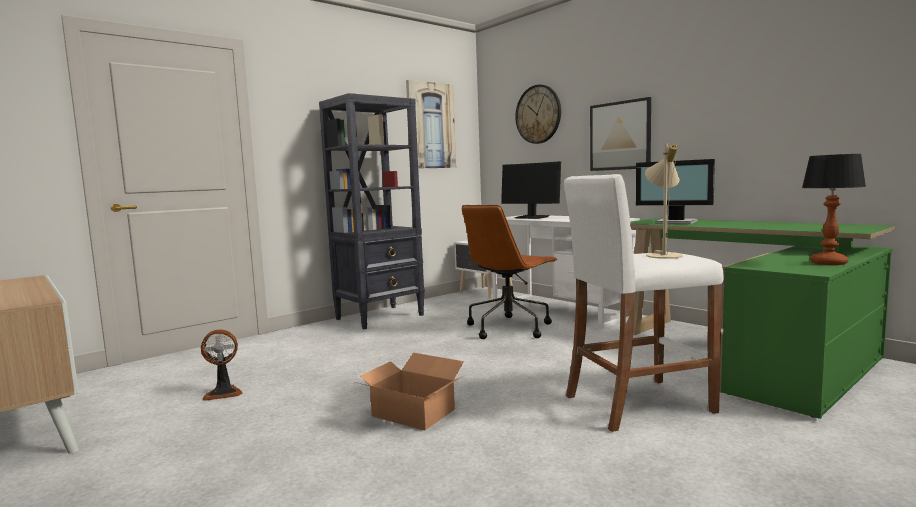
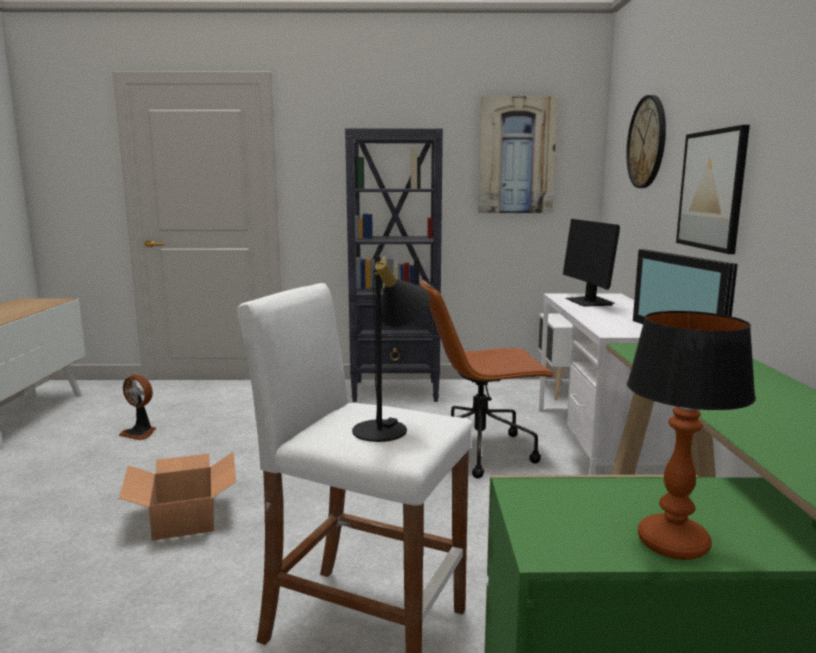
camera: 40 degrees right, 5 degrees up
(663, 254) = (389, 428): beige table lamp -> black table lamp

